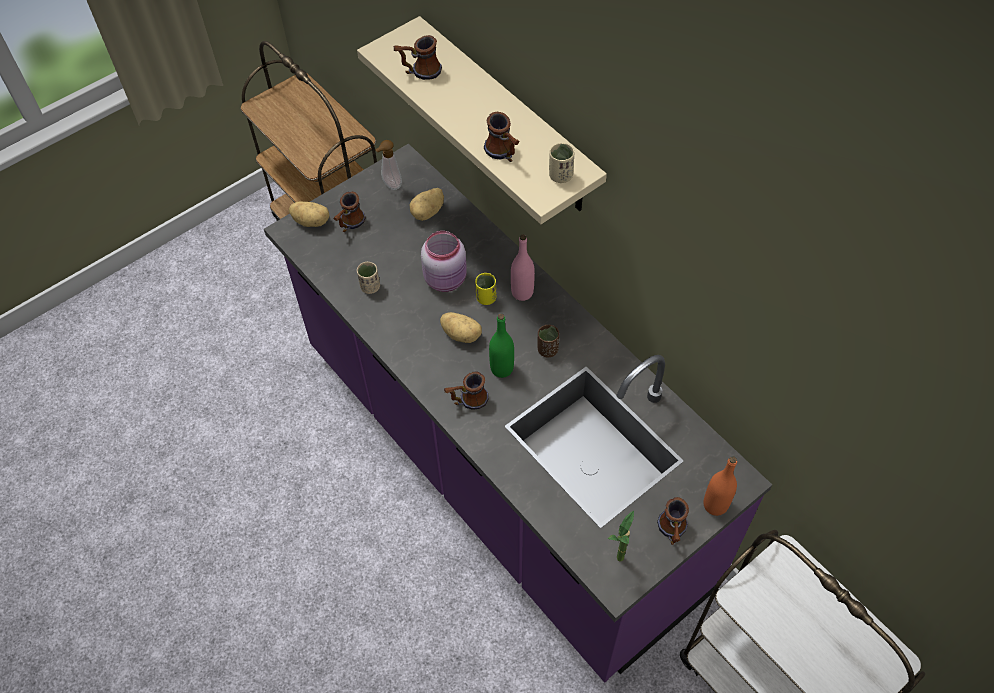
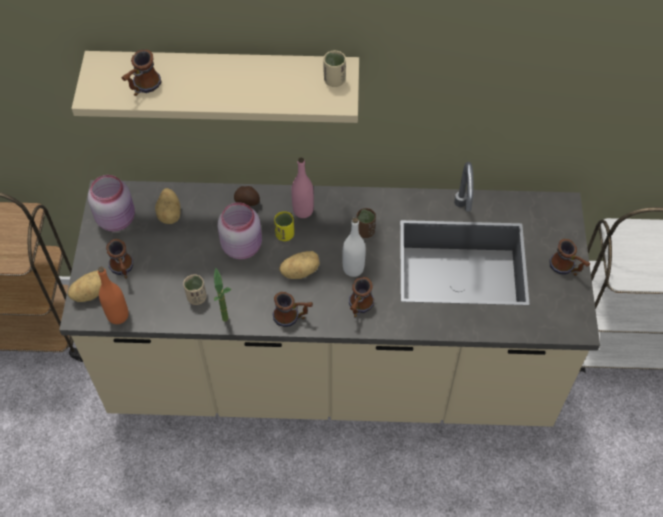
camera: 50 degrees left, 0 degrees up
(390, 185) = (117, 218): soap dispenser -> pink jar
(491, 251) = (247, 202): none -> potato
(500, 467) = (331, 370): purple counter -> beige counter
(502, 368) = (353, 268): green bottle -> white bottle
(503, 154) = (279, 96): mug -> mug (292, 317)
(618, 565) = (564, 315): potted plant -> potted plant (228, 324)
(715, 505) = (568, 231): orange bottle -> orange bottle (118, 315)

